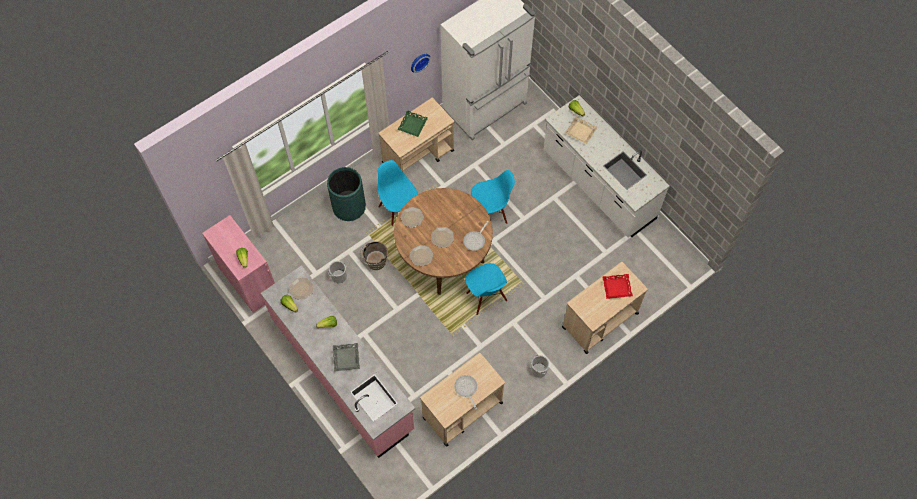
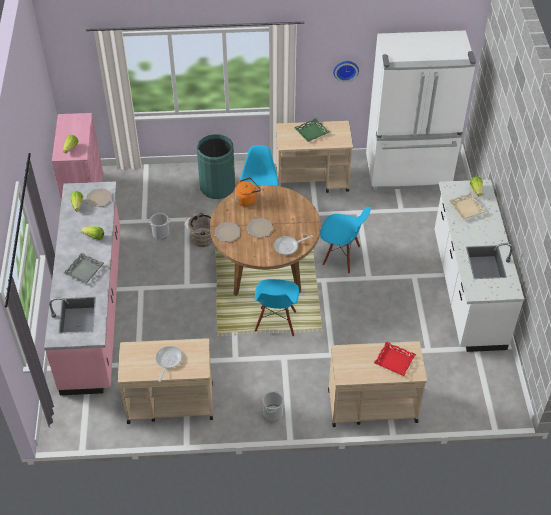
camera: 35 degrees right, 15 degrees down
(412, 217) = (247, 199): plate -> orange kettle

